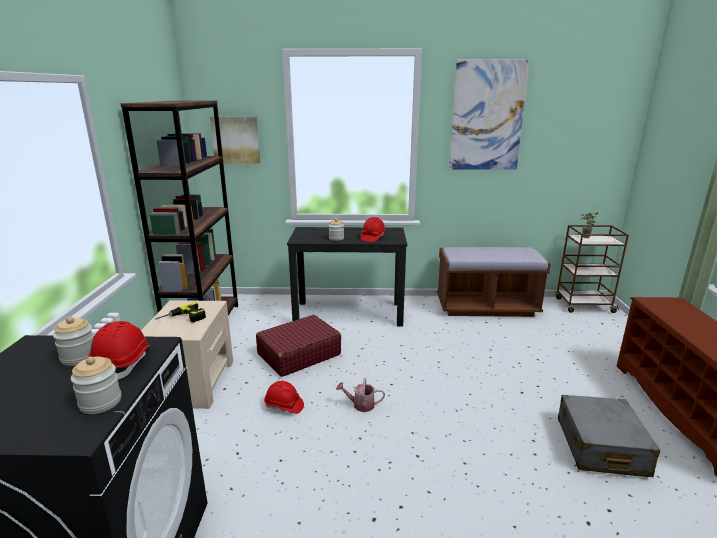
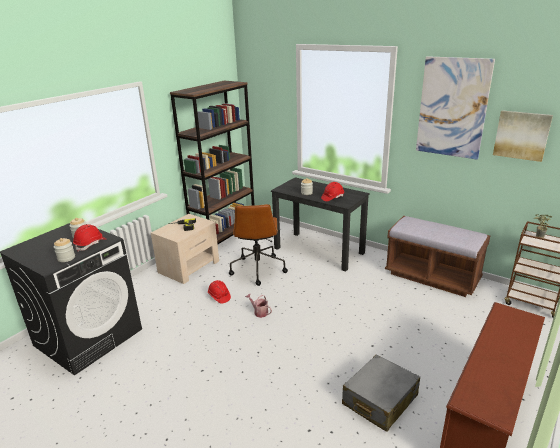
camera: 35 degrees right, 5 degrees up
(236, 140) = (266, 107): picture -> picture (521, 135)
(298, 354) = (258, 269): red suitcase -> brown office chair

